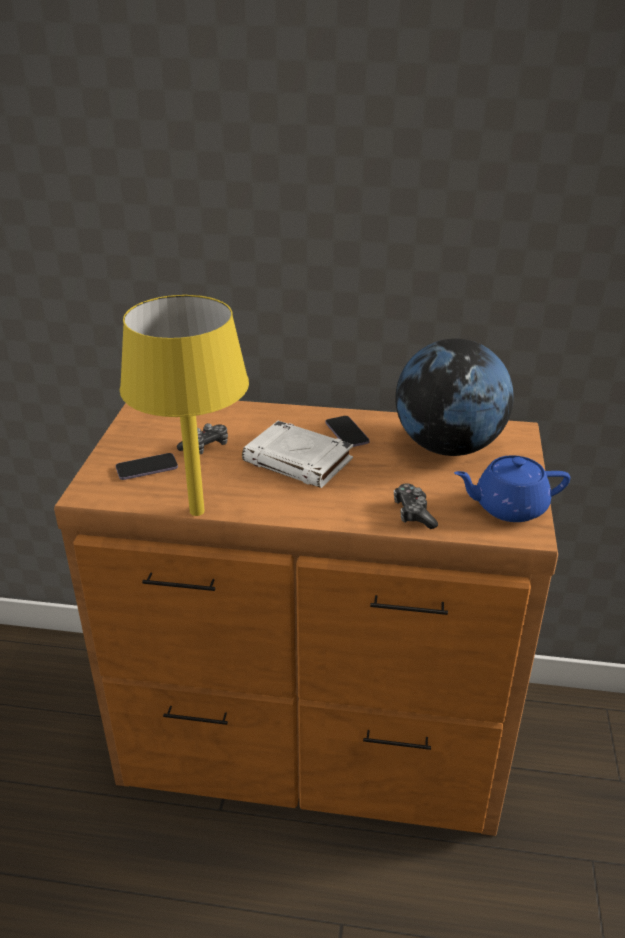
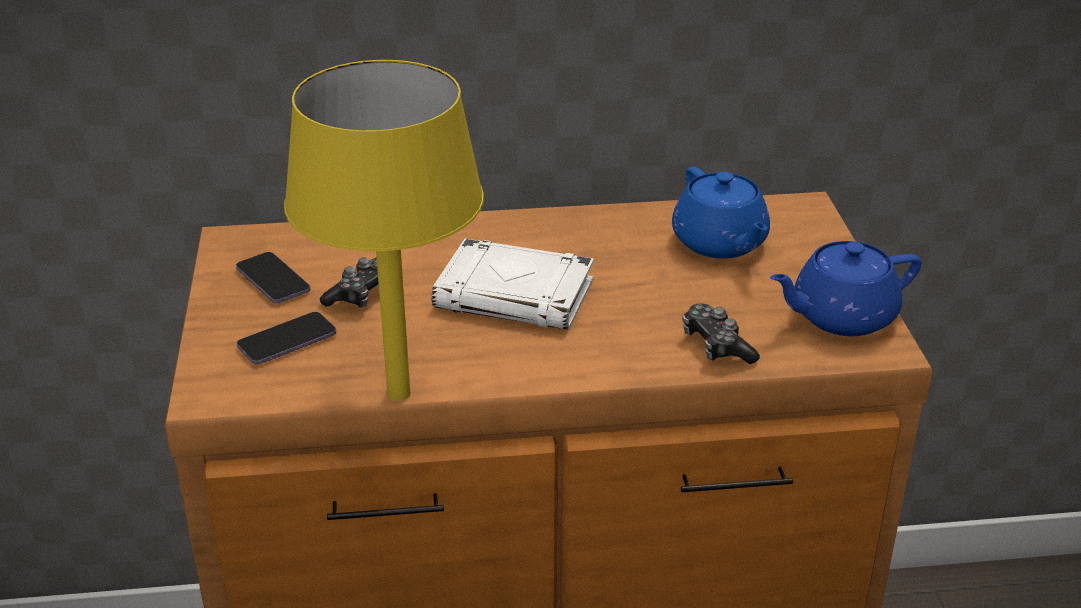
camera: 15 degrees left, 0 degrees up
(347, 433) = (567, 244): phone -> phone (273, 280)
(448, 447) = (720, 243): globe -> blue teapot

